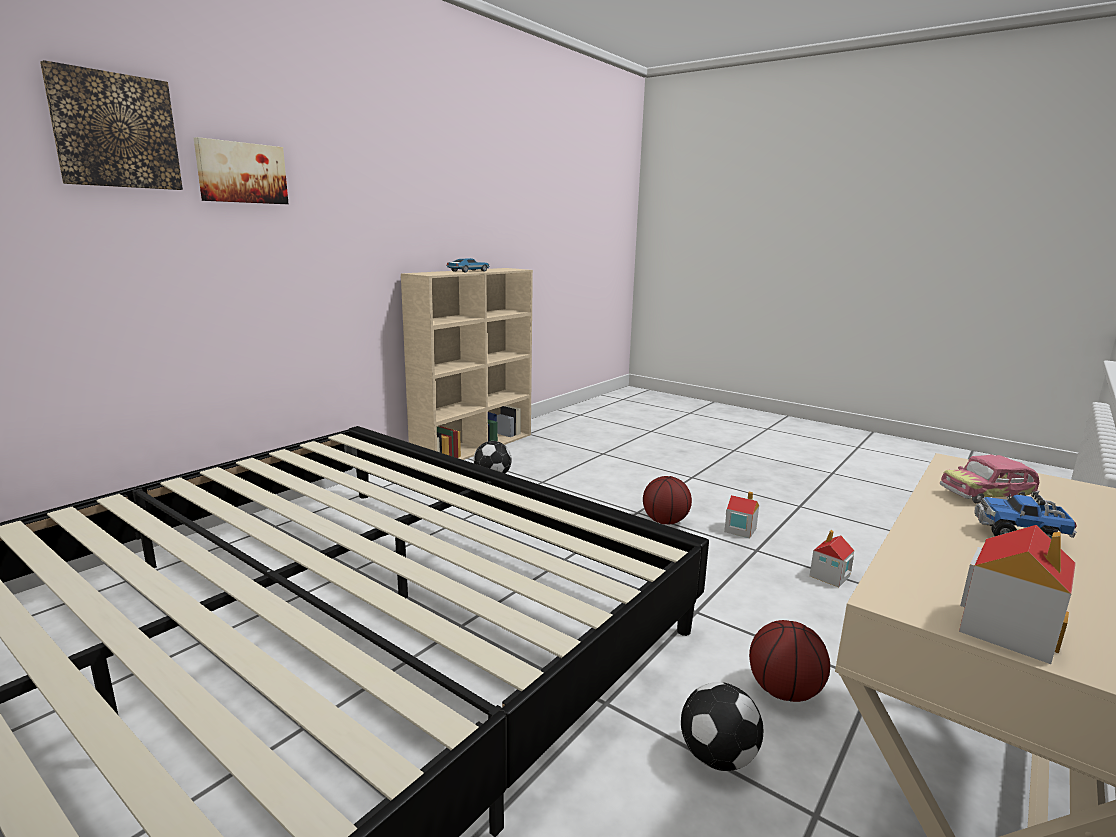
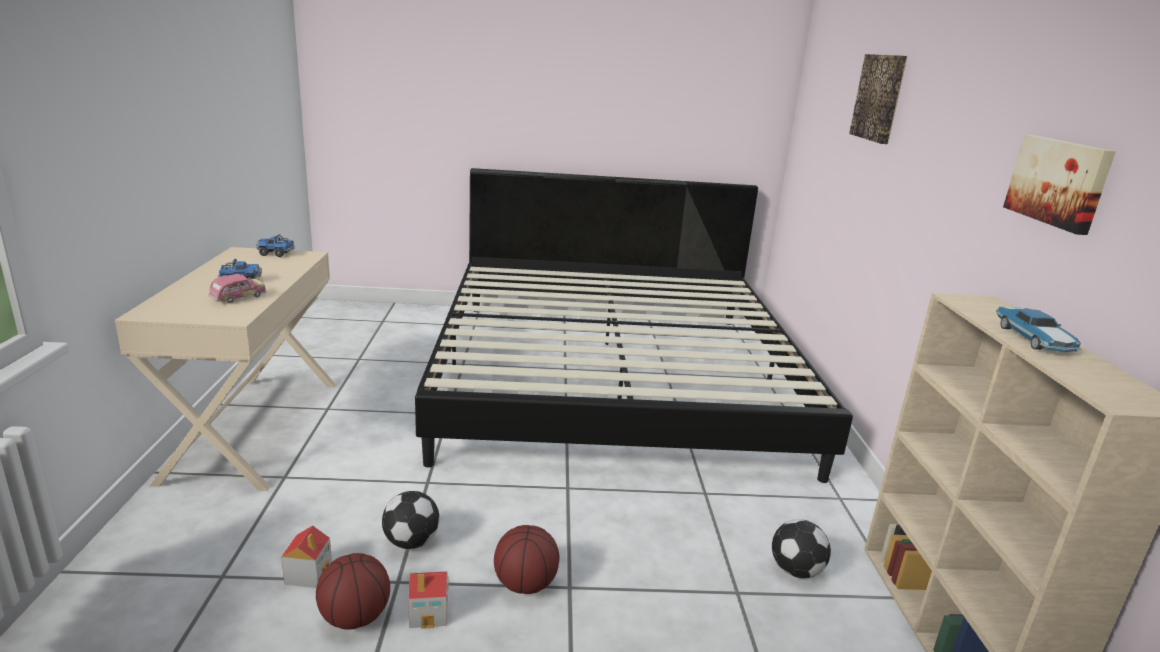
camera: 140 degrees right, 5 degrees up
(241, 173) = (919, 133): picture -> picture (1059, 182)
(718, 758) = (378, 412): football -> football (411, 541)
(783, 691) = (348, 451): basketball -> basketball (356, 618)
(1008, 629) = (276, 254): toy house -> toy truck

